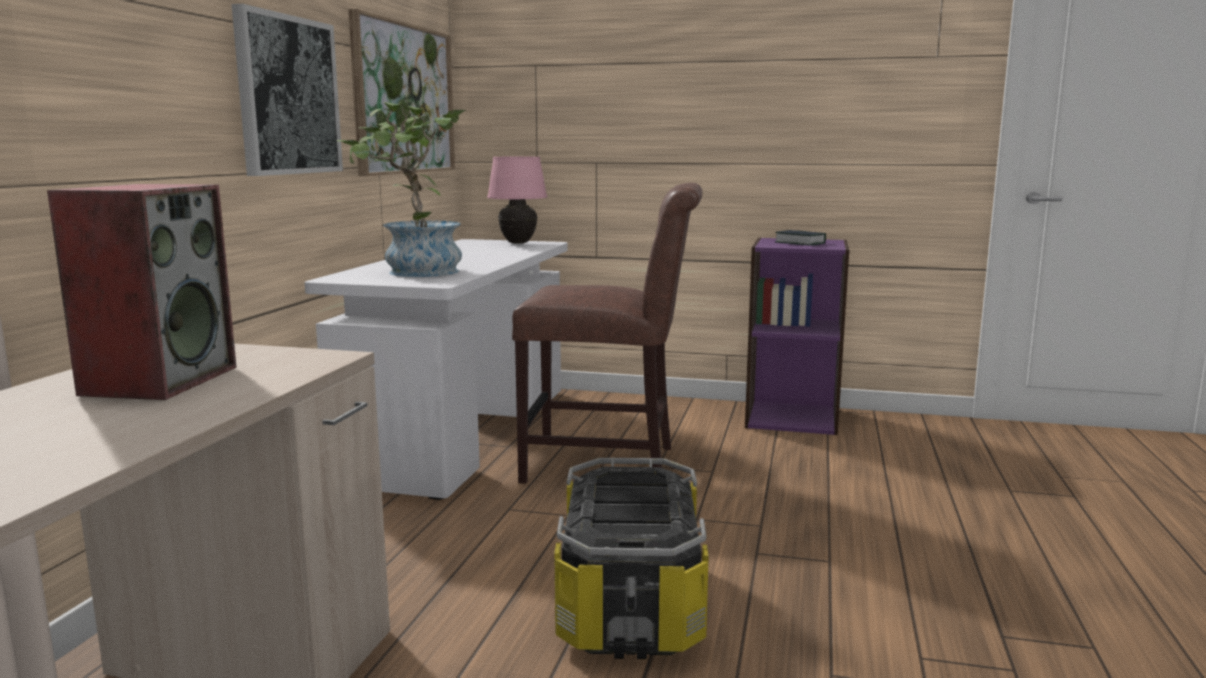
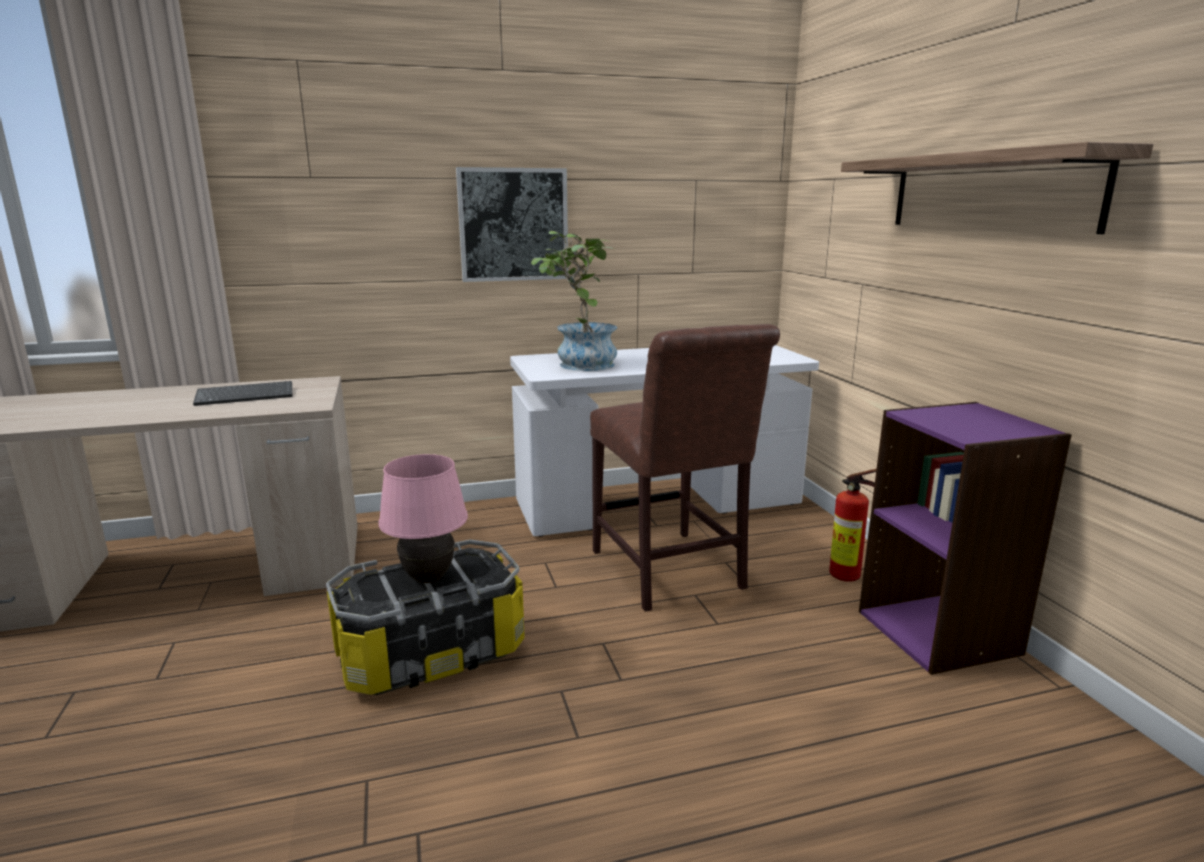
camera: 60 degrees right, 5 degrees up
(160, 380) = (246, 395): speaker -> keyboard
(404, 99) = (681, 218): picture -> none
(518, 243) = (773, 354): pink table lamp -> pink table lamp (428, 578)
(695, 416) = (849, 577): none -> fire extinguisher
(739, 76) = (988, 192): none -> shelf
(800, 243) = (968, 421): book -> none

